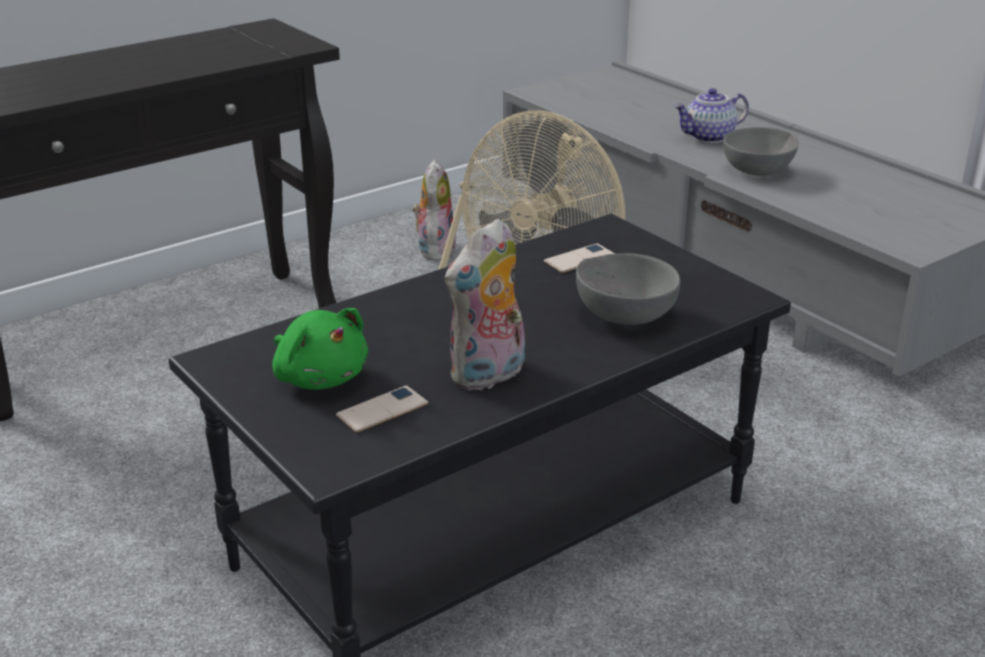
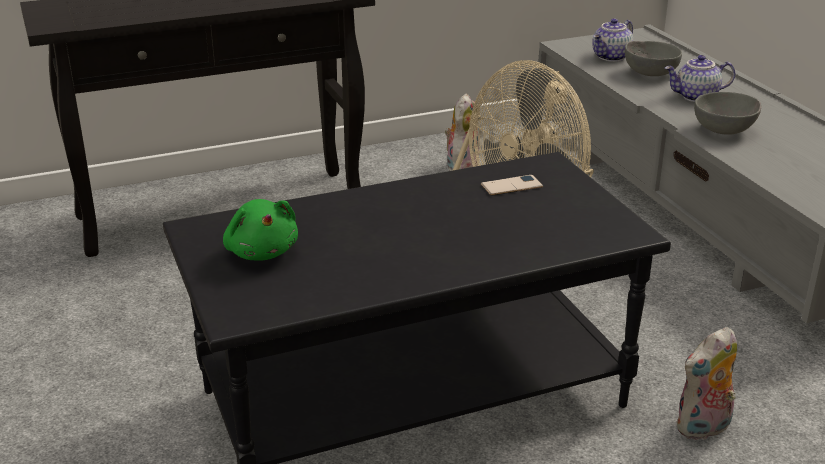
camera: 15 degrees right, 0 degrees up
(382, 410) = (294, 282): phone -> none
(489, 376) = (388, 268): plush toy -> plush toy (703, 429)
(594, 101) = (611, 57): none -> teapot
(623, 315) = (522, 235): grey bowl -> grey bowl (649, 73)

